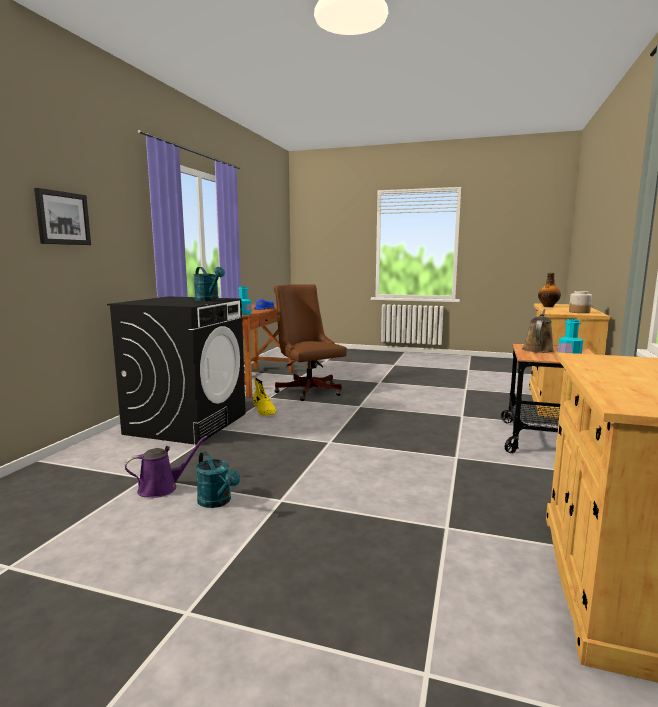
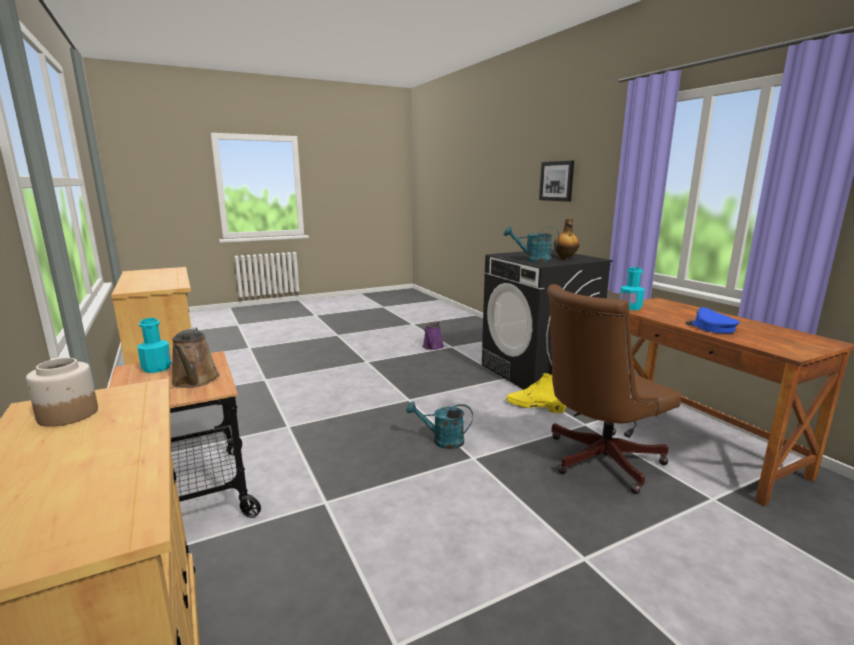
camera: 135 degrees right, 5 degrees up
(217, 502) = (394, 352): turquoise watering can -> turquoise watering can (442, 441)
(307, 390) = (597, 461): brown office chair -> brown office chair turned 135 degrees clockwise
(548, 306) = (128, 466): bottle -> bottle (565, 258)

